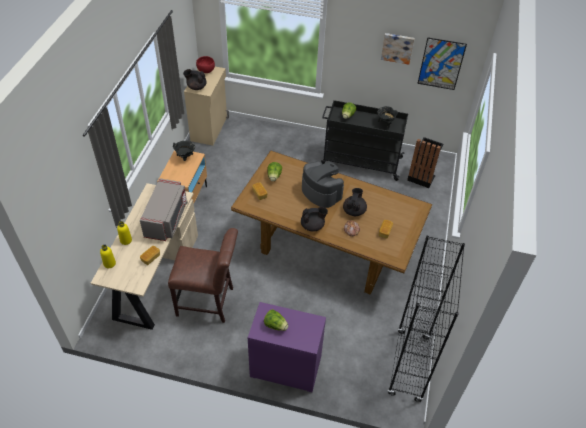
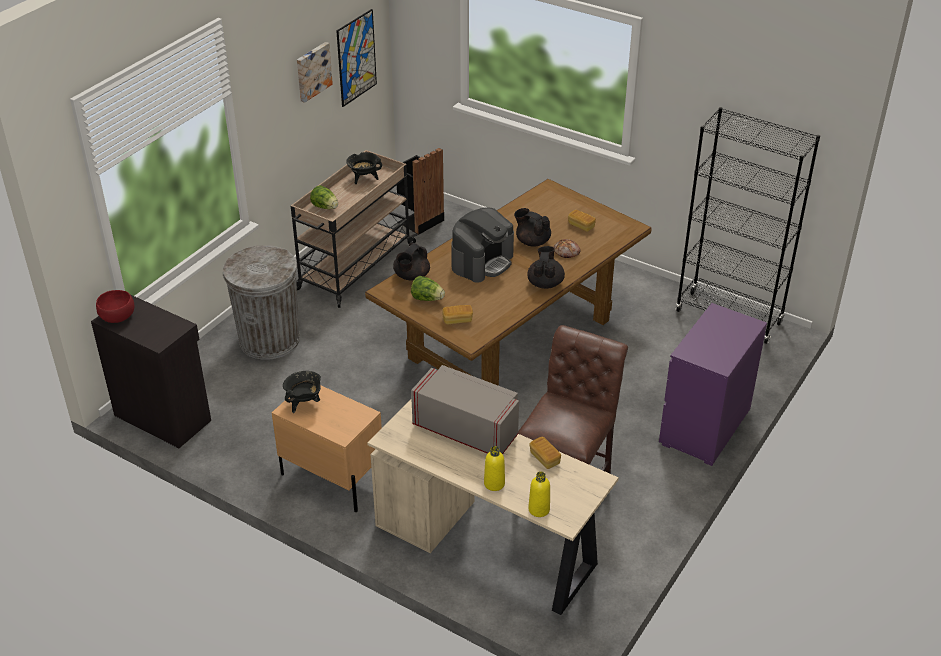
camera: 70 degrees left, 10 degrees down
(196, 87) = (158, 336): black teapot -> black teapot (411, 276)
(210, 129) = (163, 416): beige cabinet -> black cabinet
(275, 325) = (714, 347): lettuce -> none
(281, 147) = (269, 340): none -> grey trash can
(321, 192) = (482, 262): coffee machine -> coffee machine turned 150 degrees clockwise
(360, 161) = (354, 267): black cart -> beige cart

